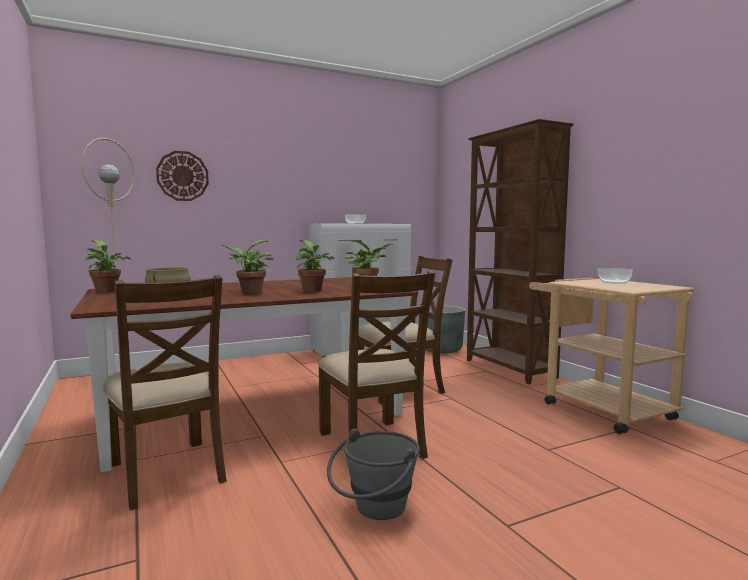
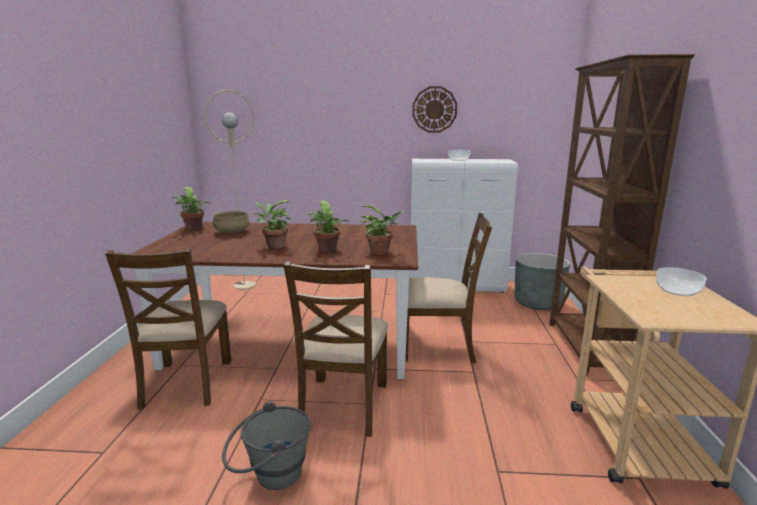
camera: 30 degrees right, 10 degrees up
(182, 176) = (296, 115): wall clock -> wall clock (434, 109)

